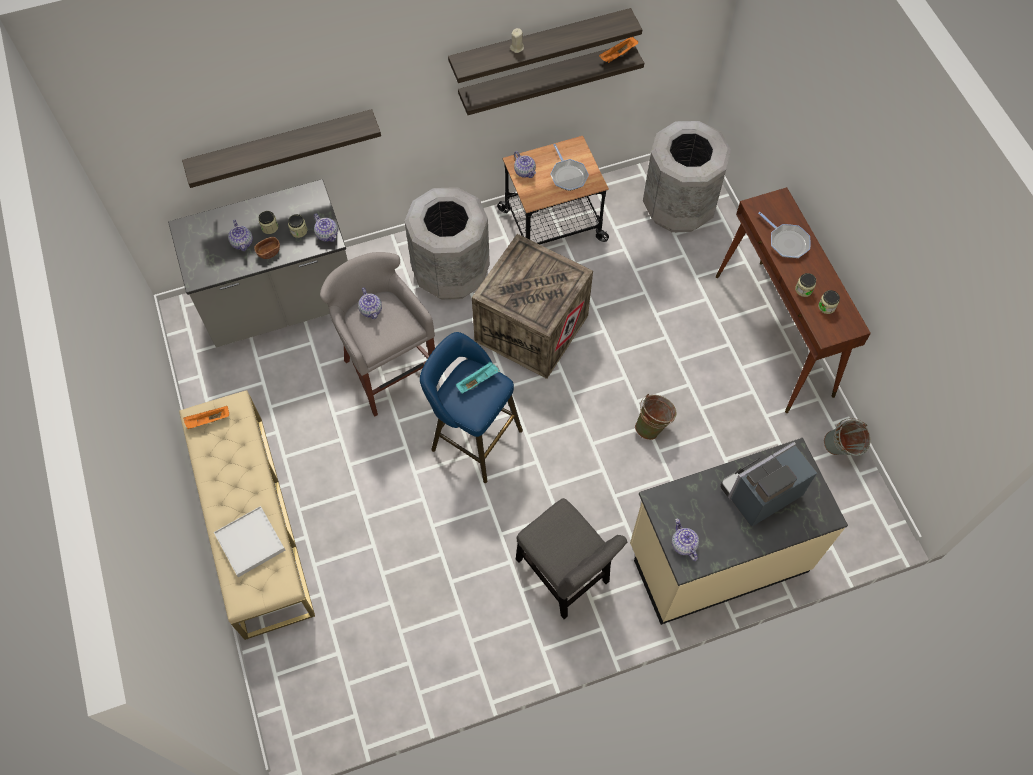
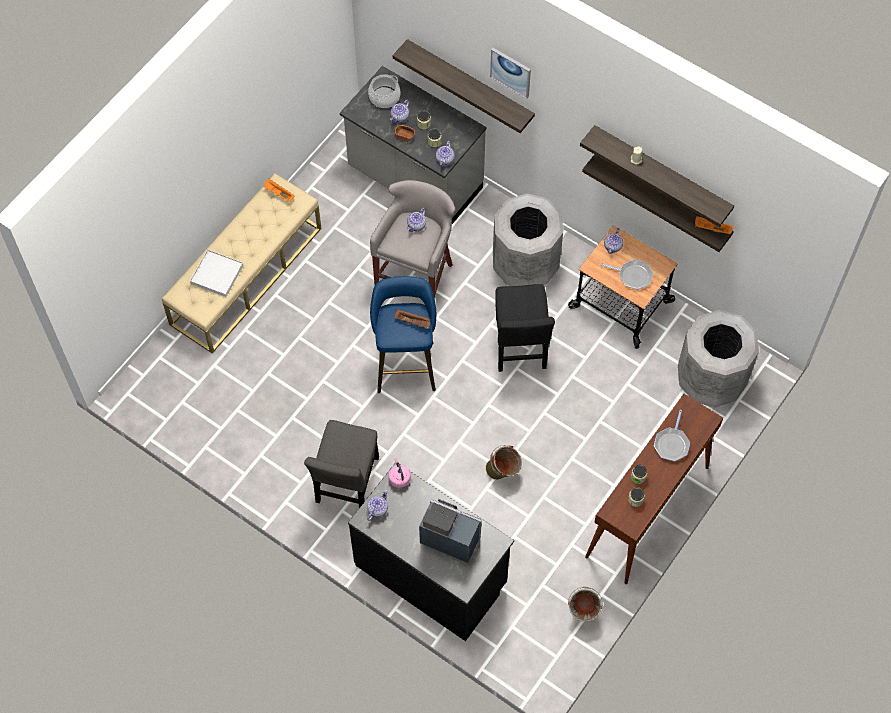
camera: 55 degrees right, 0 degrees up
(206, 241) = (384, 97): none -> cooking pot
(327, 80) = (511, 72): none -> picture
(478, 381) = (413, 322): turquoise tray -> brown tray
(532, 330) = (520, 347): crate -> black chair
(568, 175) = (633, 276): frying pan -> frying pan turned 105 degrees counterclockwise
(660, 500) = (399, 477): none -> pink kettle
(717, 558) = (431, 574): beige counter -> black counter

